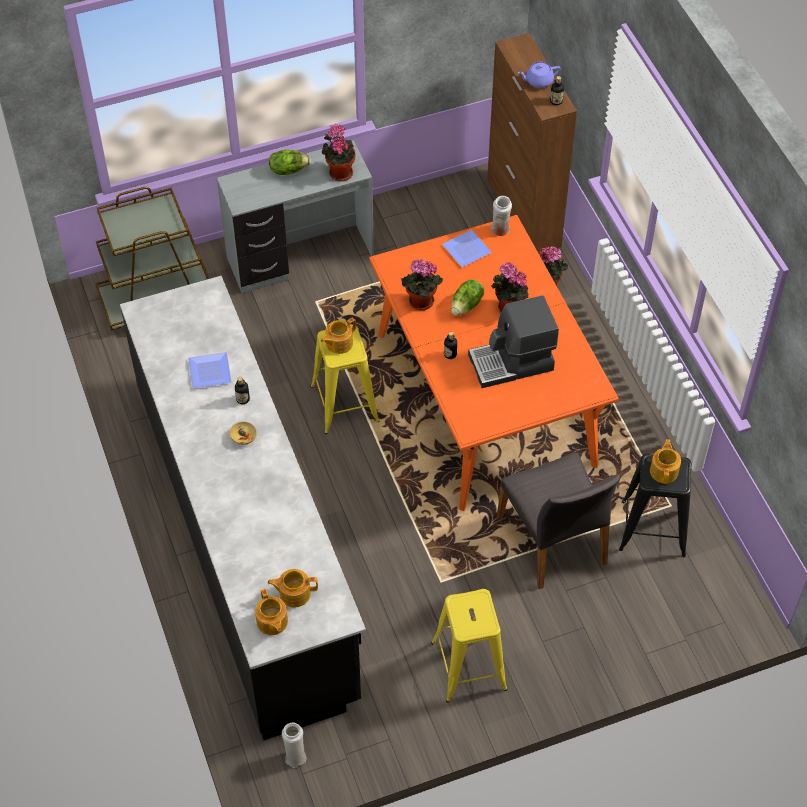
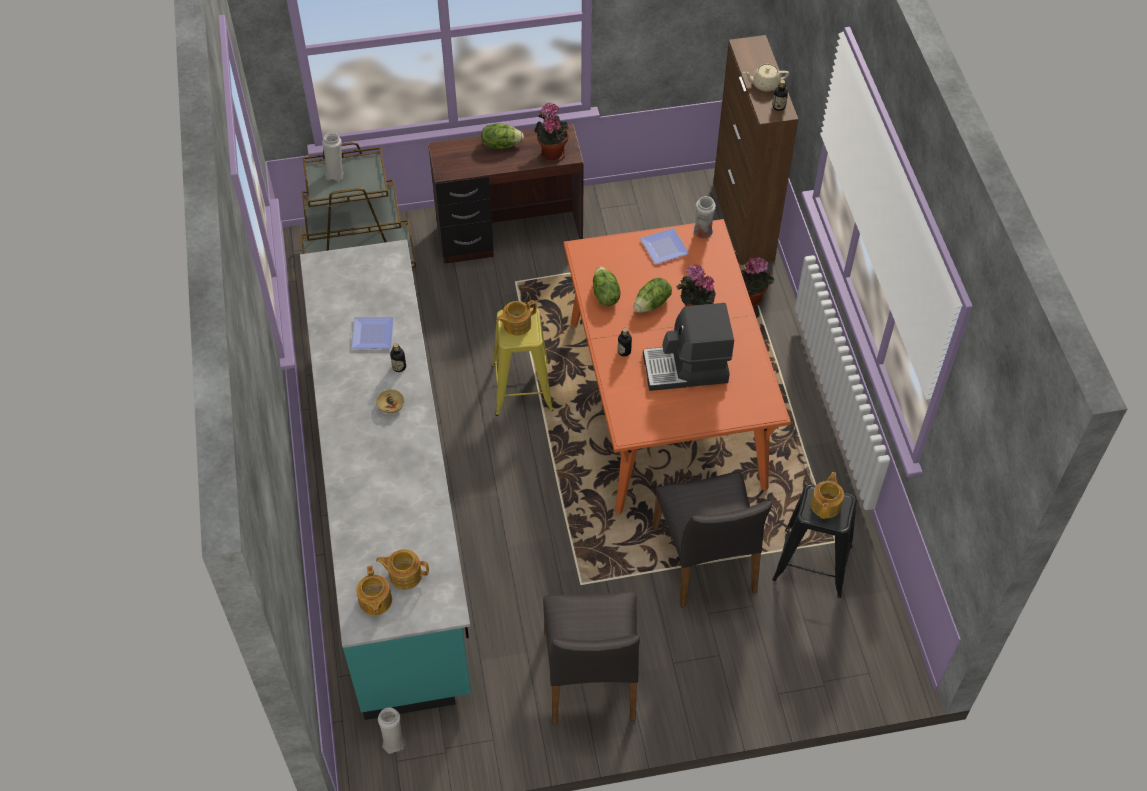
camera: 10 degrees right, 0 degrees up
(132, 219) = (335, 173): none -> white vase
(246, 540) = (394, 511): black counter -> turquoise counter
(301, 258) = (510, 237): grey desk -> brown desk
(420, 303) = (604, 295): potted plant -> lettuce
(468, 665) = (591, 676): yellow stool -> grey chair
(538, 81) = (764, 84): purple teapot -> beige teapot

